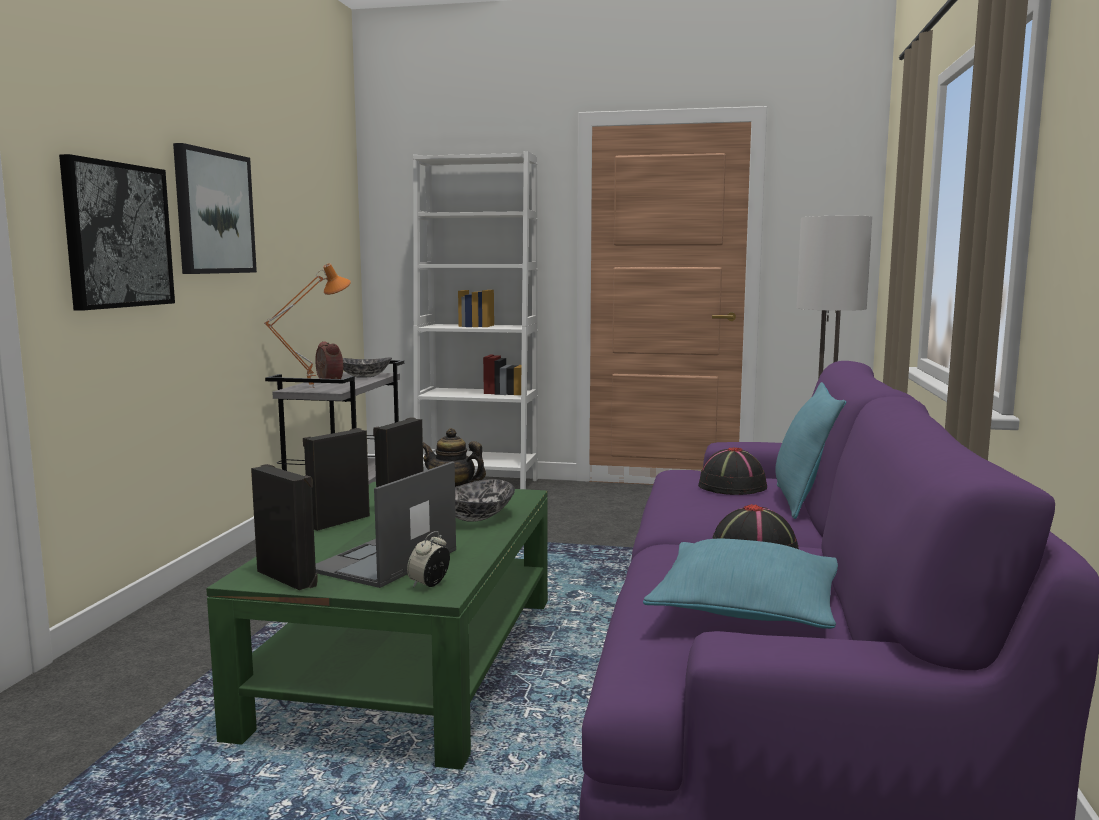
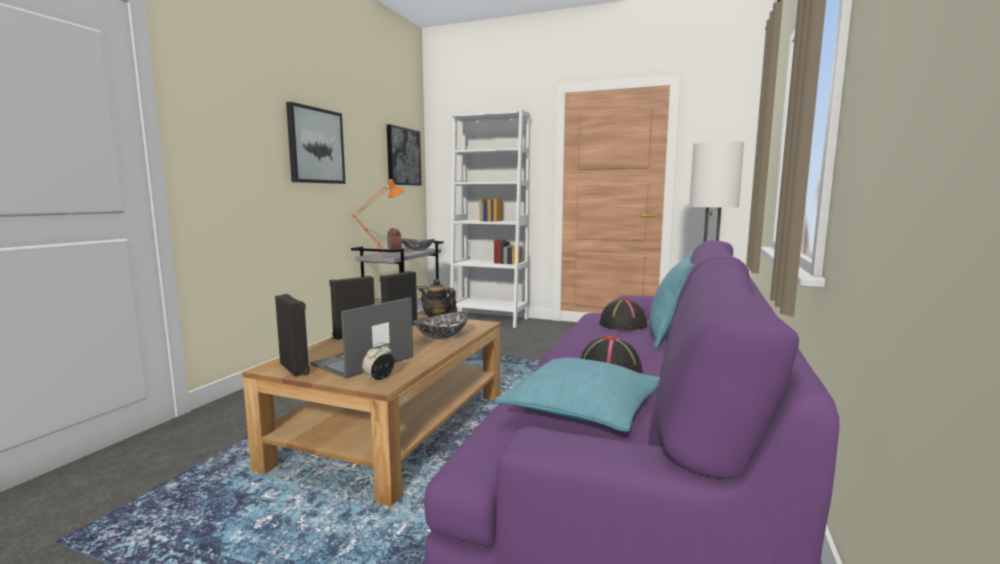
camera: 10 degrees right, 0 degrees up
(117, 235) = (243, 156): picture -> picture (403, 156)
(410, 662) = (395, 428): green coffee table -> brown coffee table

